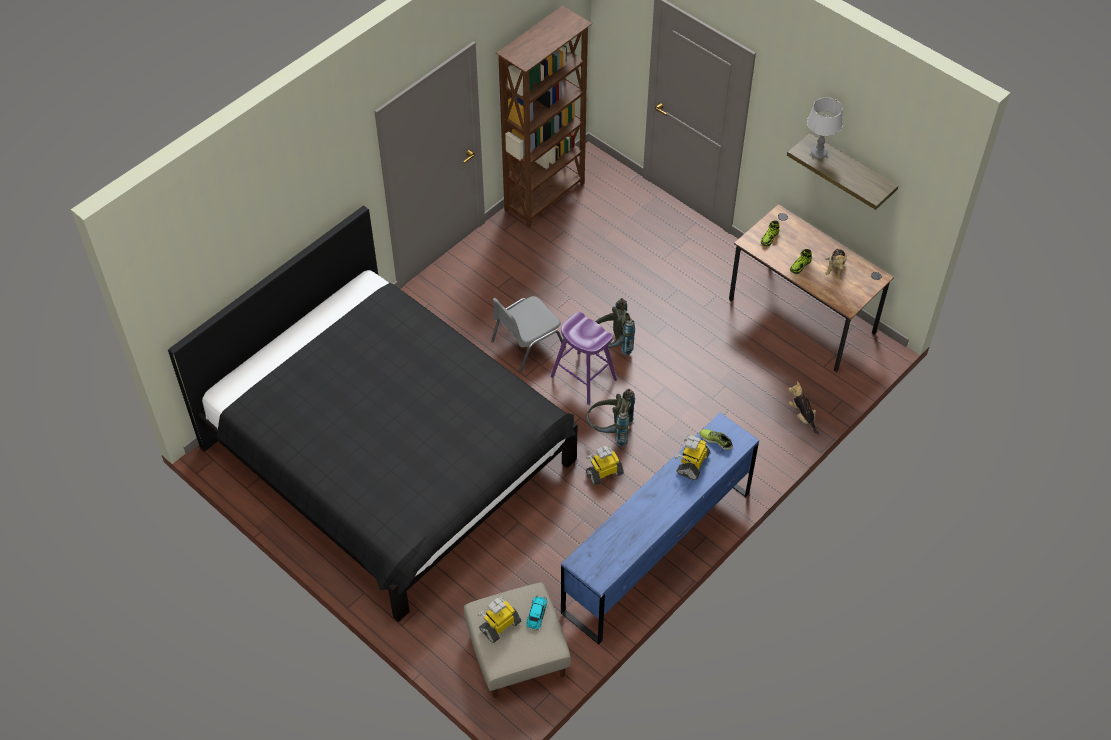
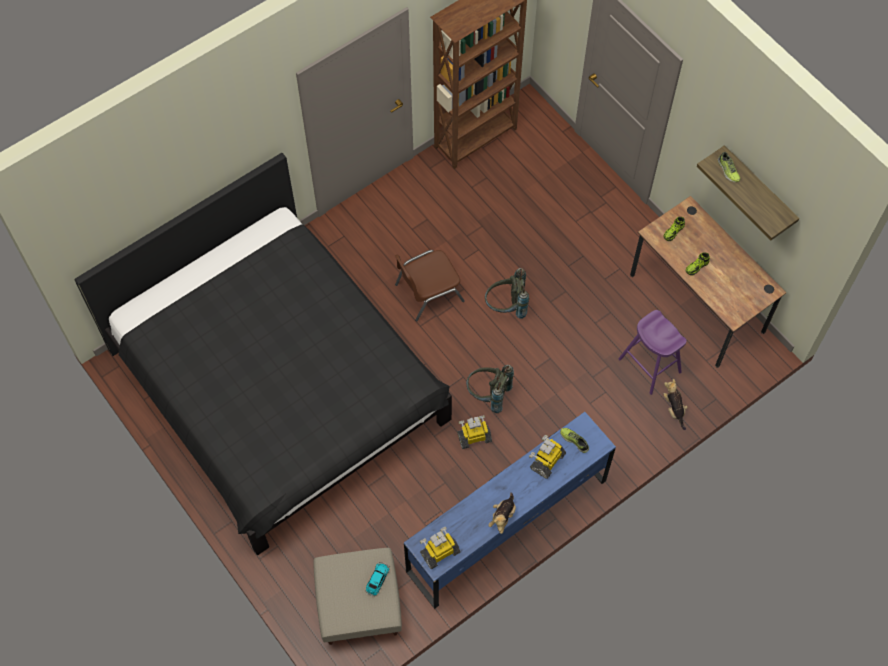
camera: 10 degrees right, 10 degrees up
(499, 625) = (341, 585): toy robot -> toy robot (440, 552)
(526, 344) = (428, 292): grey chair -> brown chair
(583, 378) = (474, 336): purple stool -> purple stool (650, 365)
(818, 153) = (728, 170): grey table lamp -> shoe
(835, 268) = (730, 274): plush toy -> plush toy (502, 517)

